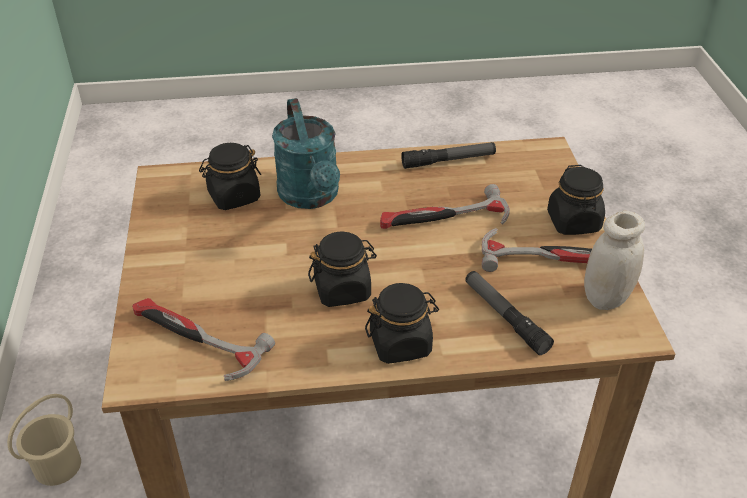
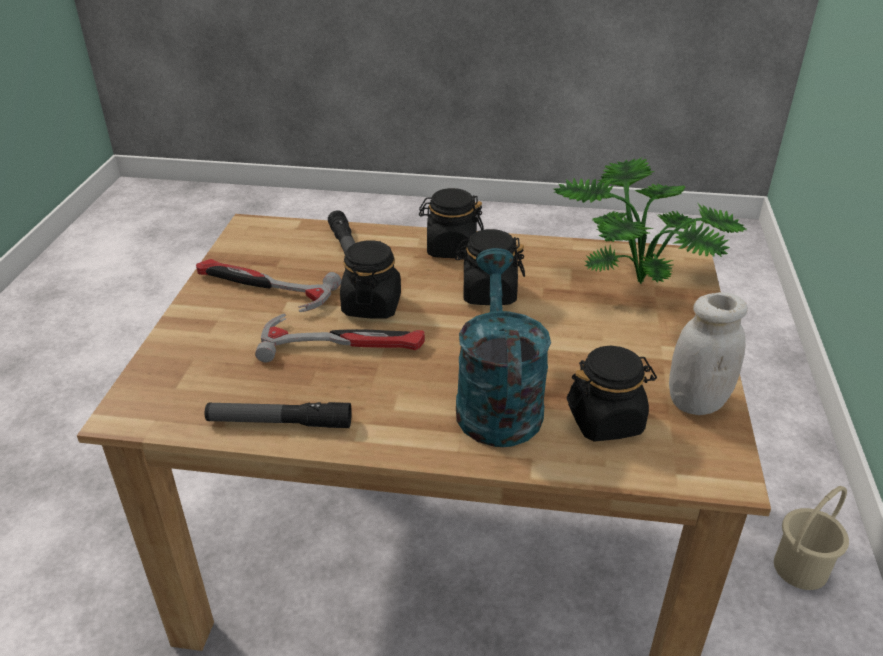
camera: 165 degrees left, 5 degrees down
(195, 340) = (638, 276): hammer -> potted plant
(573, 222) = (202, 316): black jar -> black jar (371, 305)
(606, 298) = (247, 251): white jar -> white jar (696, 402)

